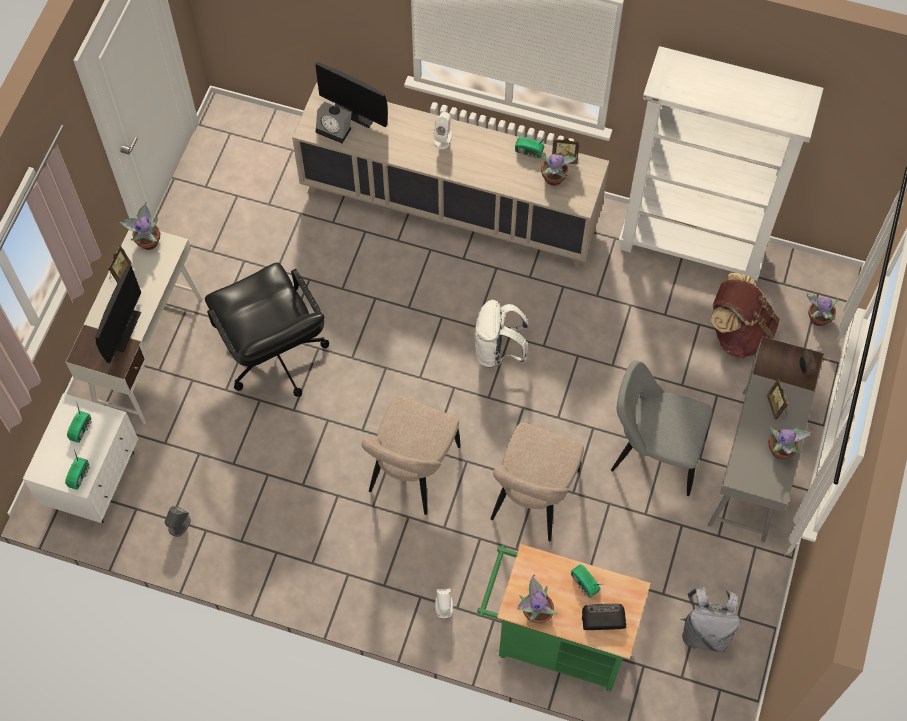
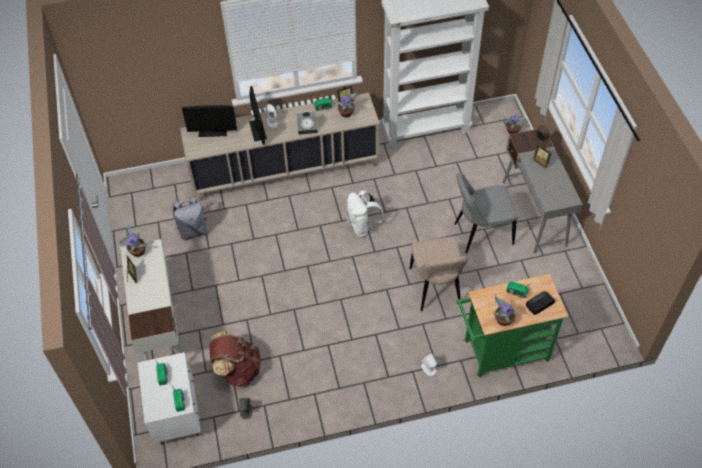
camera: 30 degrees left, 10 degrees down
(122, 329) = (154, 305): monitor -> monitor (257, 130)
(274, 356) = (239, 292): black office chair -> none
(335, 129) = (208, 145): alarm clock -> alarm clock (308, 128)
(411, 473) = (361, 311): beige chair -> none
(705, 631) = (572, 304): grey backpack -> grey backpack (193, 231)
(738, 332) = (478, 156): brown backpack -> brown backpack (237, 369)
(781, 451) = (560, 181): potted plant -> none

